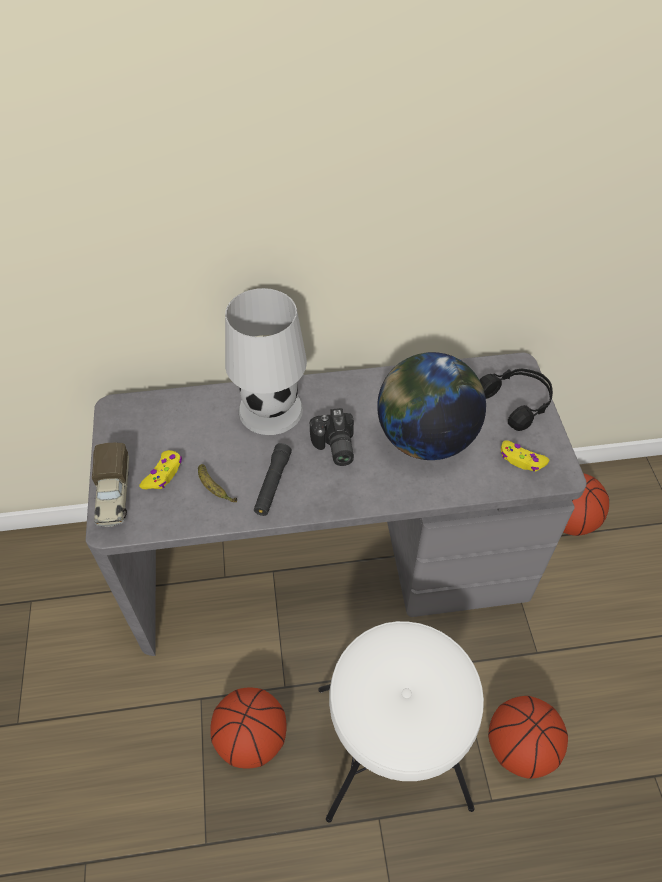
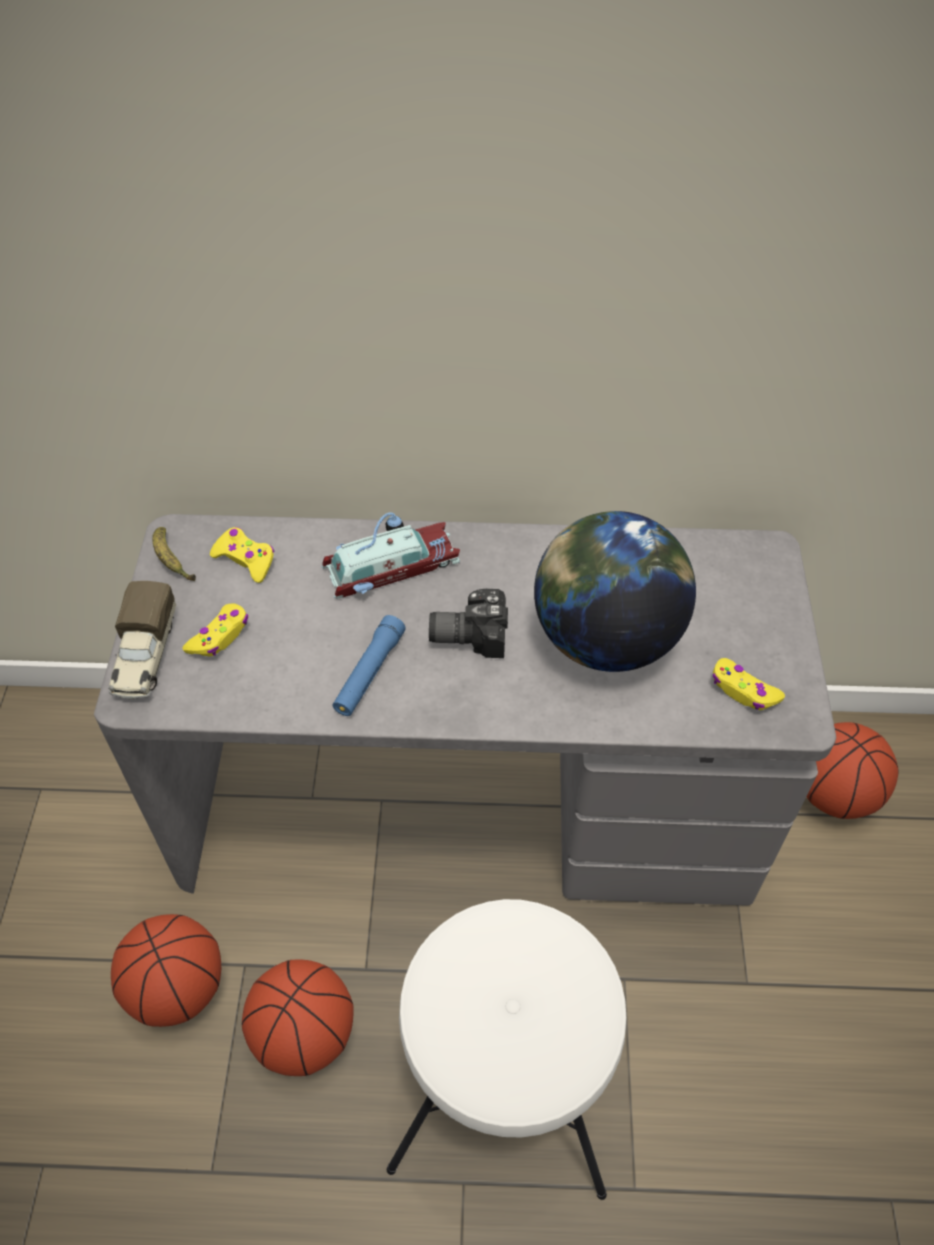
camera: 10 degrees right, 0 degrees up
(170, 419) = (245, 559): none -> yellow game controller
(214, 488) = (286, 667): banana -> banana (172, 560)
(269, 409) = (389, 564): white table lamp -> toy car
(272, 484) = (369, 673): black flashlight -> blue flashlight
(333, 447) = (468, 632): camera -> camera turned 90 degrees clockwise
(517, 402) = (756, 603): black headphones -> none
(519, 747) = (692, 1118): basketball -> basketball (177, 988)

